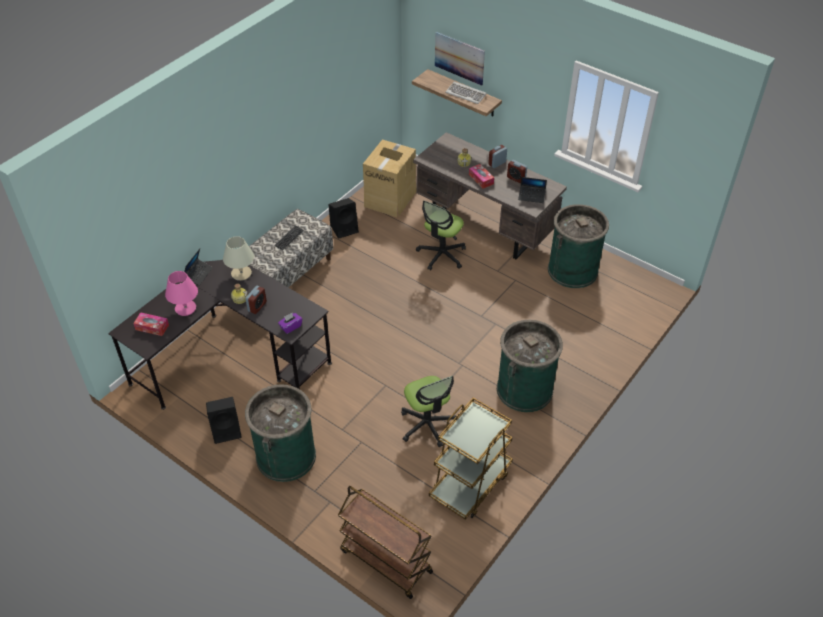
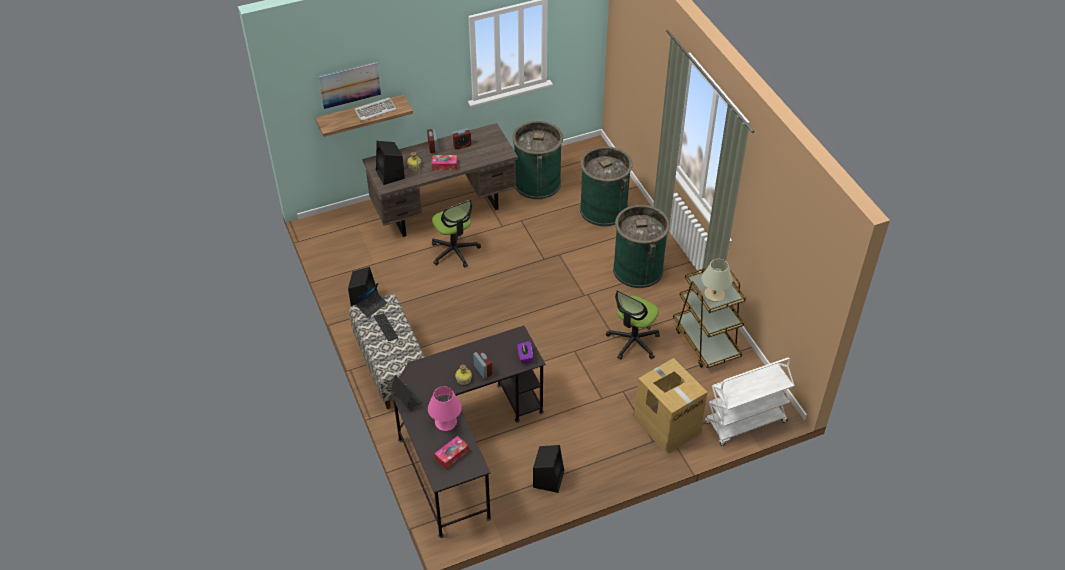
camera: 60 degrees left, 0 degrees up
(241, 273) = (431, 367): beige table lamp -> beige table lamp (714, 294)
(286, 456) = (604, 447): green trash can -> green trash can (603, 209)
(385, 561) = (745, 423): brown cart -> white cart
(390, 198) = (353, 252): cardboard box -> cardboard box (667, 424)
(427, 424) = (633, 342): office chair -> office chair turned 120 degrees clockwise
(441, 155) = (390, 175): none -> black speaker
(531, 196) = (491, 147): laptop -> laptop (372, 306)

